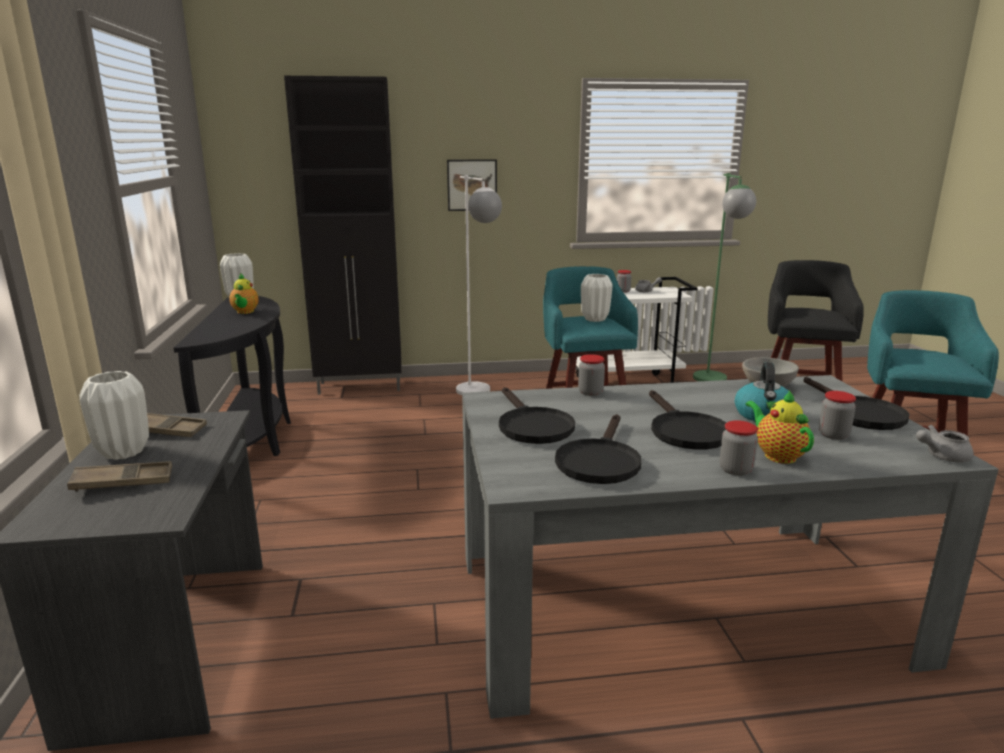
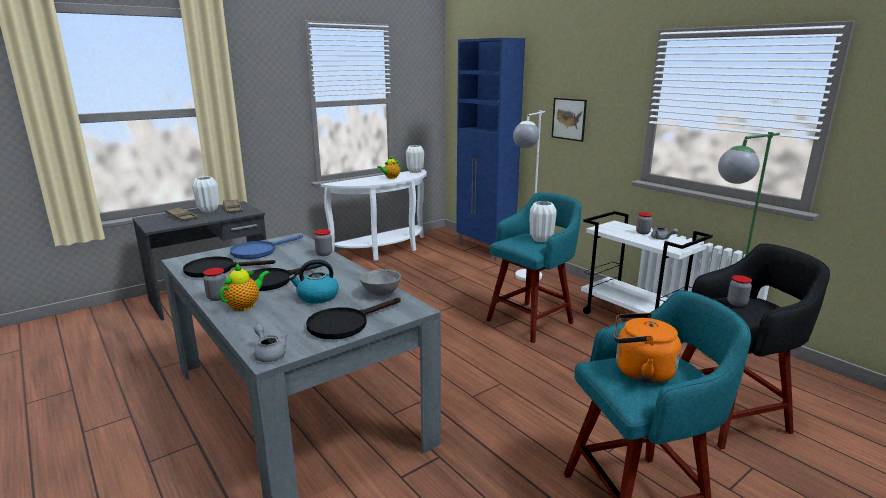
camera: 60 degrees right, 0 degrees up
(253, 440) = (385, 251): black console table -> white console table
(361, 387) = (485, 249): black cabinet -> blue cabinet
(531, 426) = (259, 251): black frying pan -> blue frying pan
(833, 435) = (291, 318): jar -> jar (737, 303)
(925, 358) = (639, 371): none -> orange kettle

